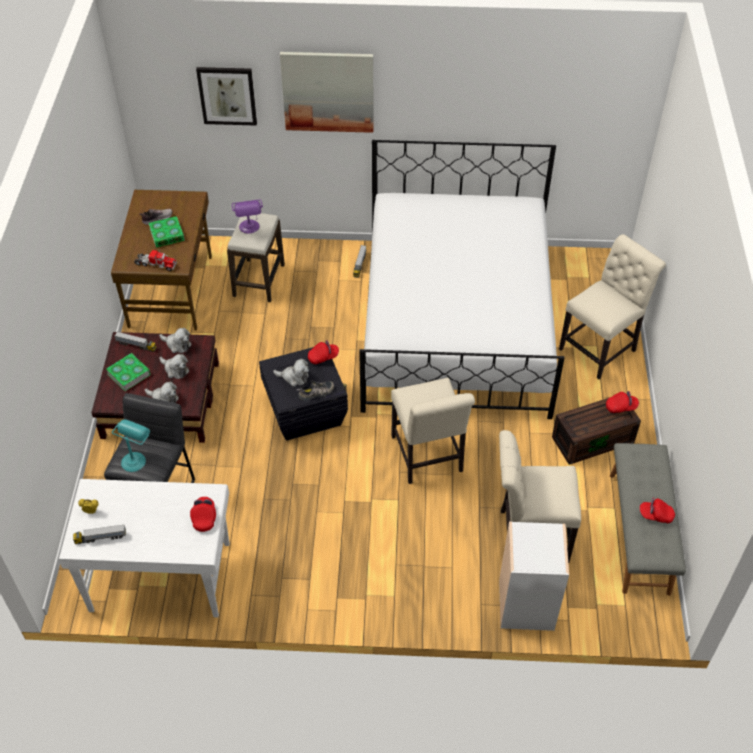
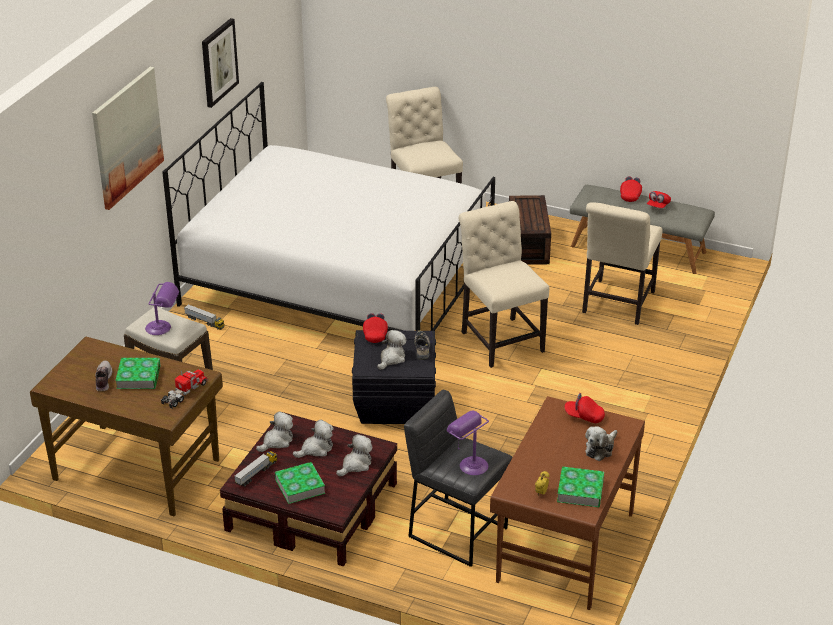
camera: 70 degrees left, 15 degrees down
(100, 538) = (580, 491): toy truck -> book
(135, 457) = (468, 463): turquoise table lamp -> purple table lamp
(160, 575) = (564, 547): white desk -> brown desk
(161, 540) = (600, 449): none -> plush toy
(227, 95) = (60, 203): picture -> picture (219, 62)
(428, 458) = (500, 339): beige chair -> beige chair turned 120 degrees counterclockwise
(525, 604) = (688, 325): bookcase -> none
(621, 407) = (524, 200): red cap -> red cap (630, 195)

